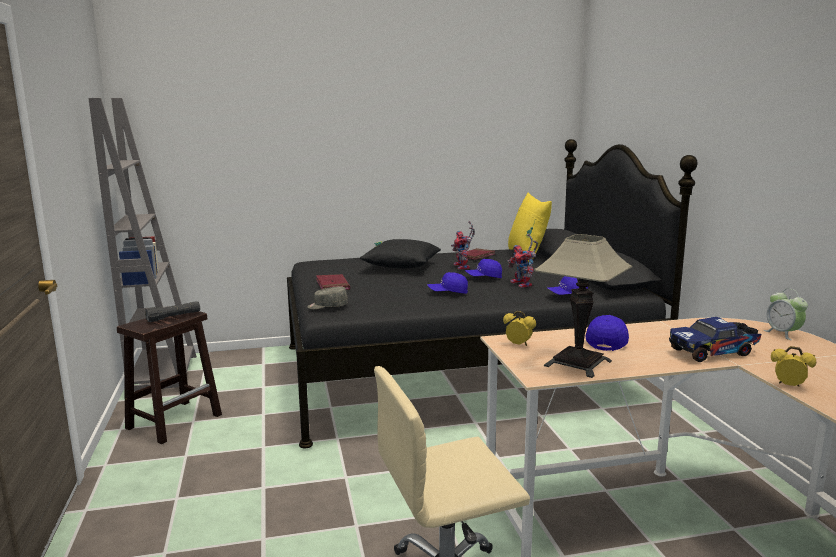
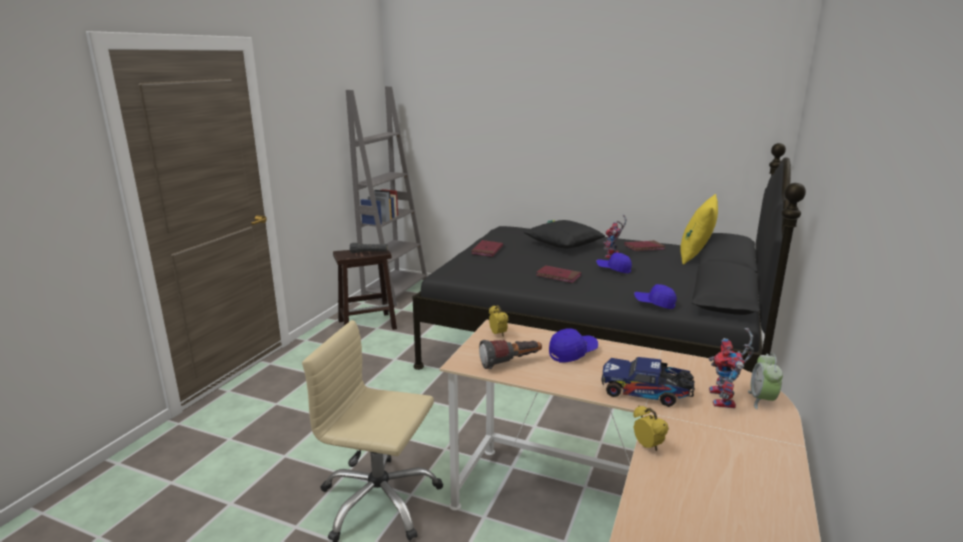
camera: 35 degrees right, 5 degrees up
(327, 306) = (454, 267): grey cap -> none
(448, 292) = (558, 276): blue cap -> red book
(523, 284) = (636, 284): toy robot -> toy robot (725, 401)
(578, 363) = (511, 363): table lamp -> flashlight

